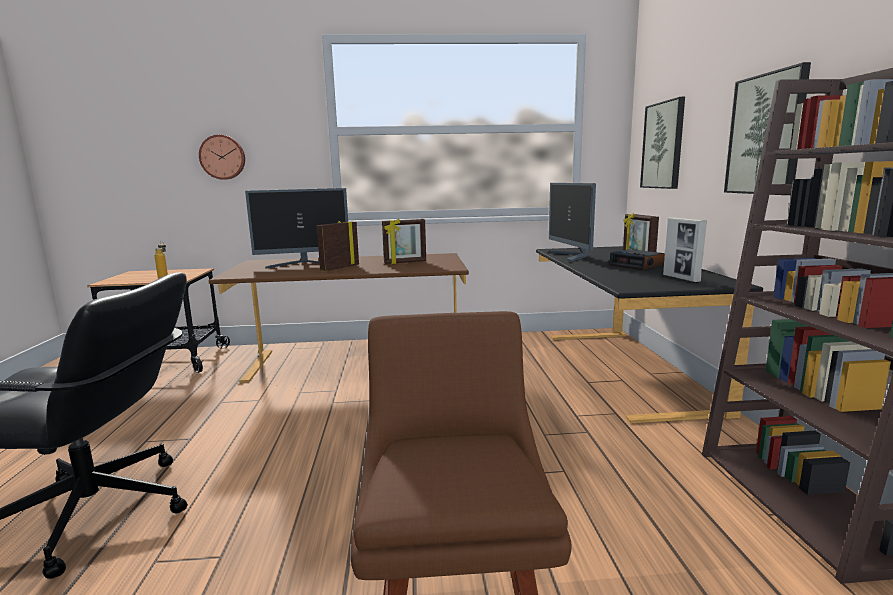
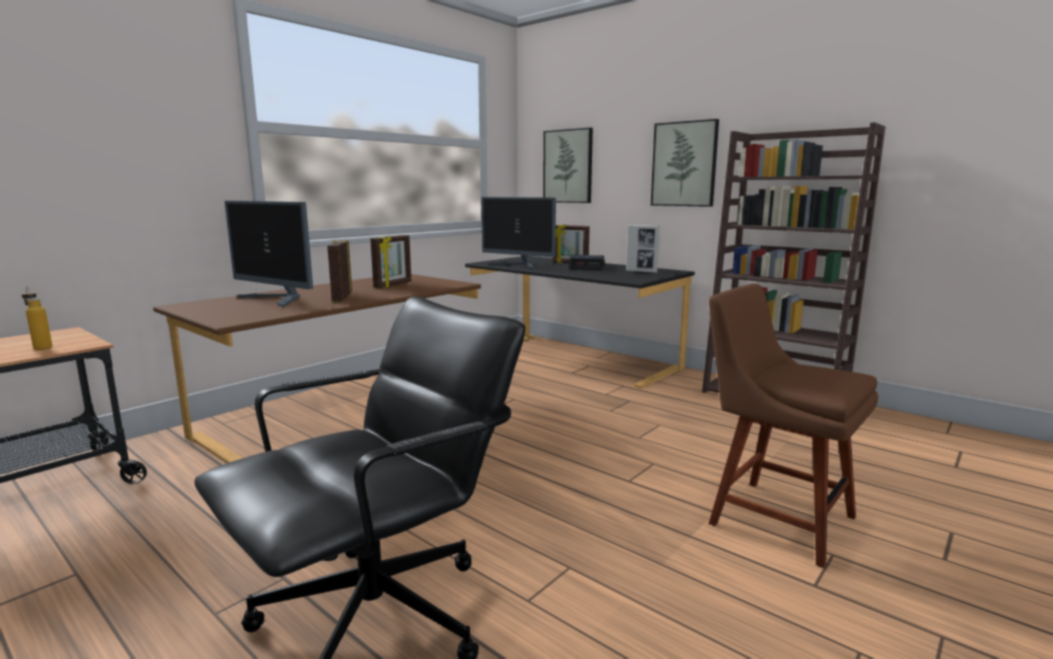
camera: 45 degrees left, 0 degrees up
(223, 157) = (83, 151): wall clock -> none
(303, 264) = (277, 300): monitor -> monitor turned 90 degrees clockwise

